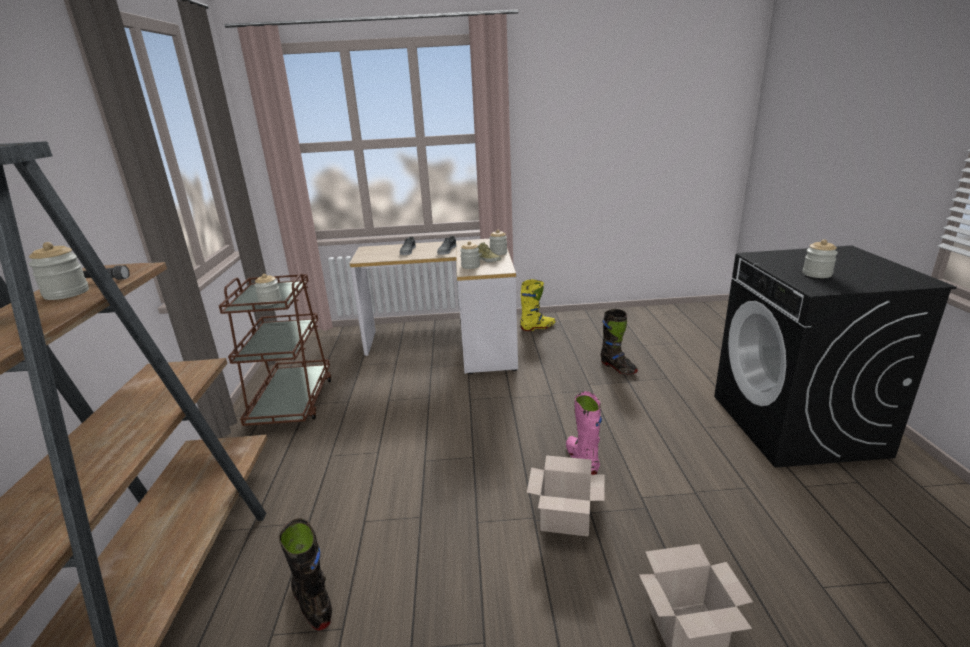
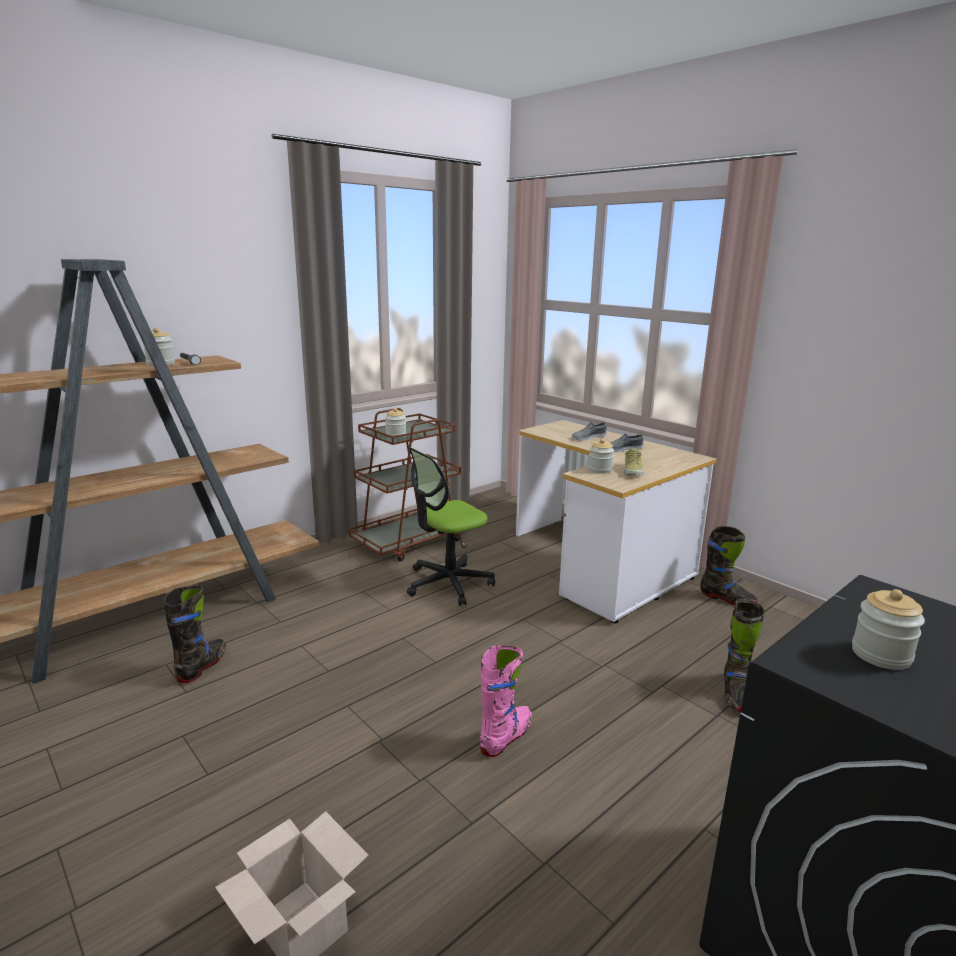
camera: 50 degrees right, 5 degrees down
(383, 410) = (448, 583): none -> office chair
(498, 253) = (662, 469): jar -> none
(538, 327) = (727, 599): yellow boot -> black boot
(564, 519) = (396, 762): cardboard box -> none

